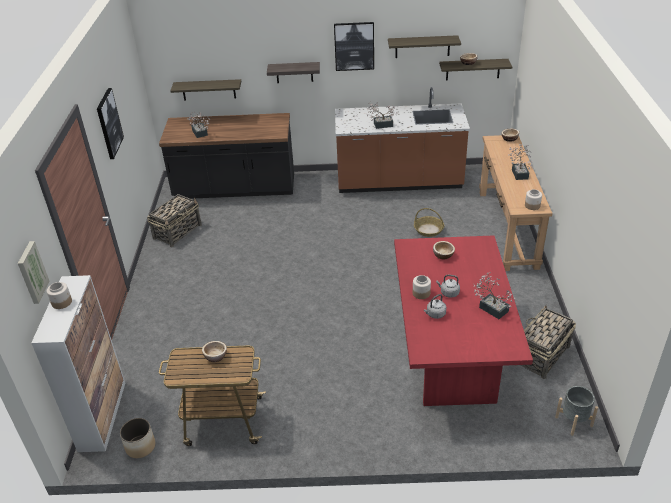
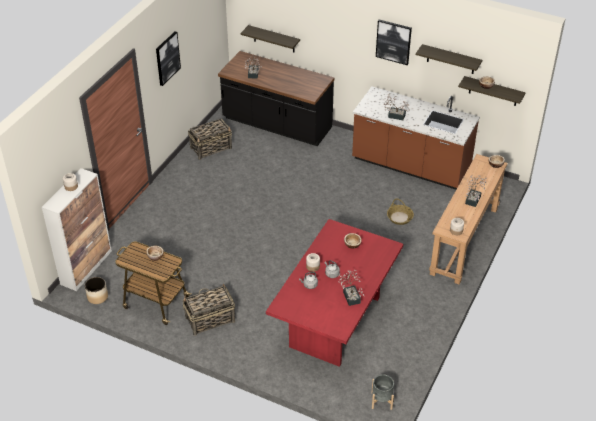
camera: 25 degrees right, 5 degrees up
(31, 272) = (55, 163): picture -> none
(294, 72) = (342, 47): shelf -> none
(541, 355) = (400, 348): basket -> basket (209, 320)

